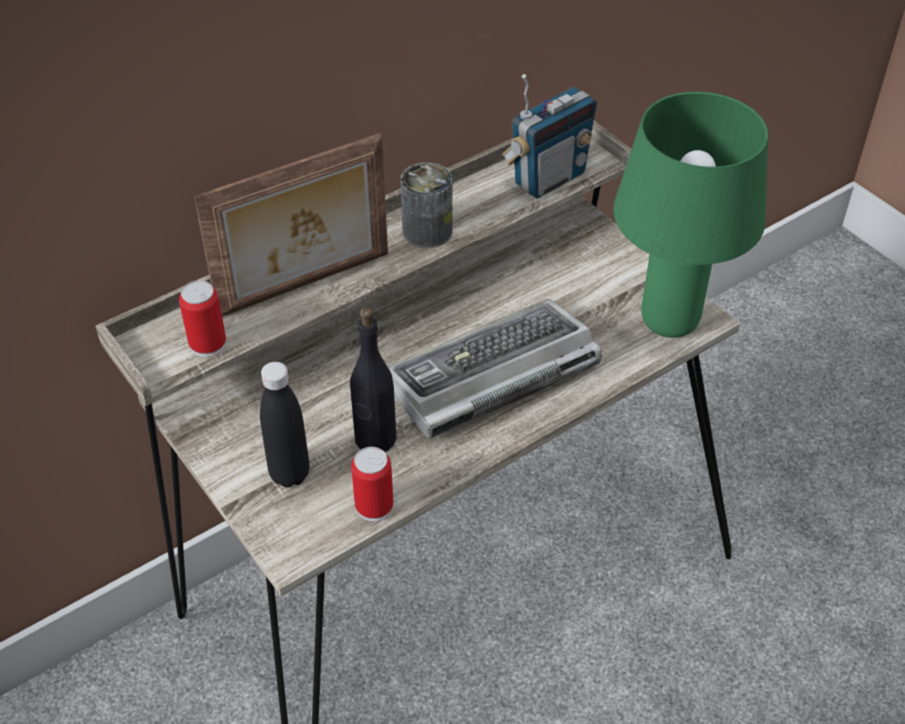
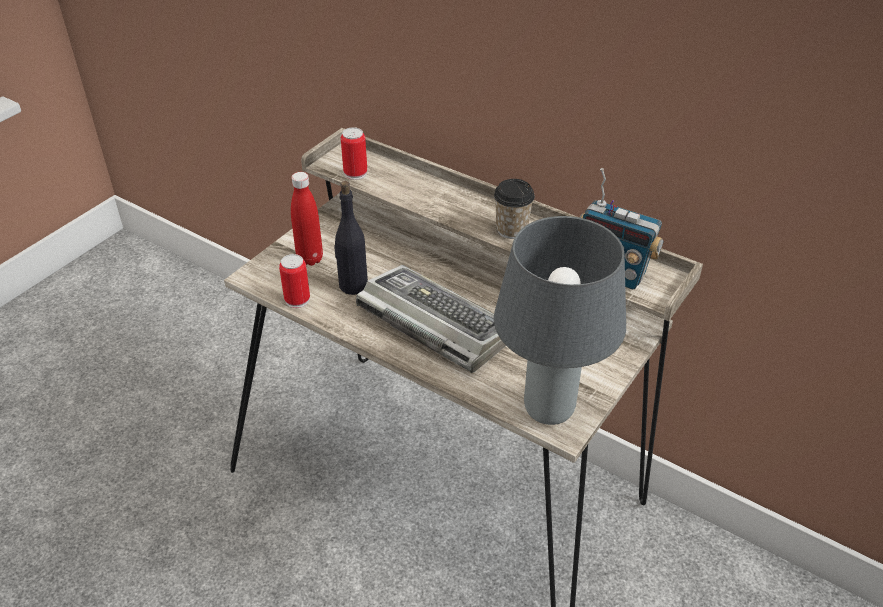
camera: 70 degrees right, 5 degrees down
(289, 474) = (310, 259): black bottle -> red bottle
(306, 286) = (426, 194): picture frame -> none
(427, 231) = (511, 230): can -> cup
(667, 321) = (548, 408): green table lamp -> grey table lamp

